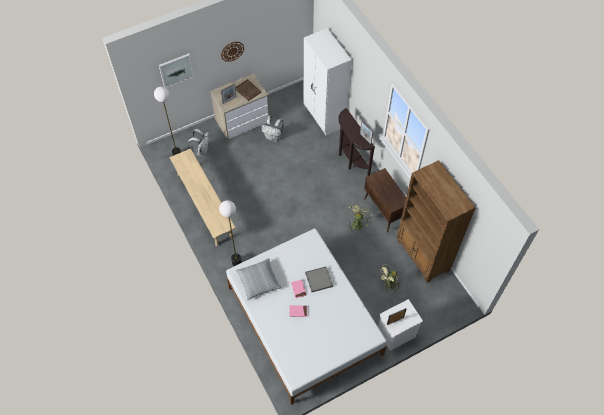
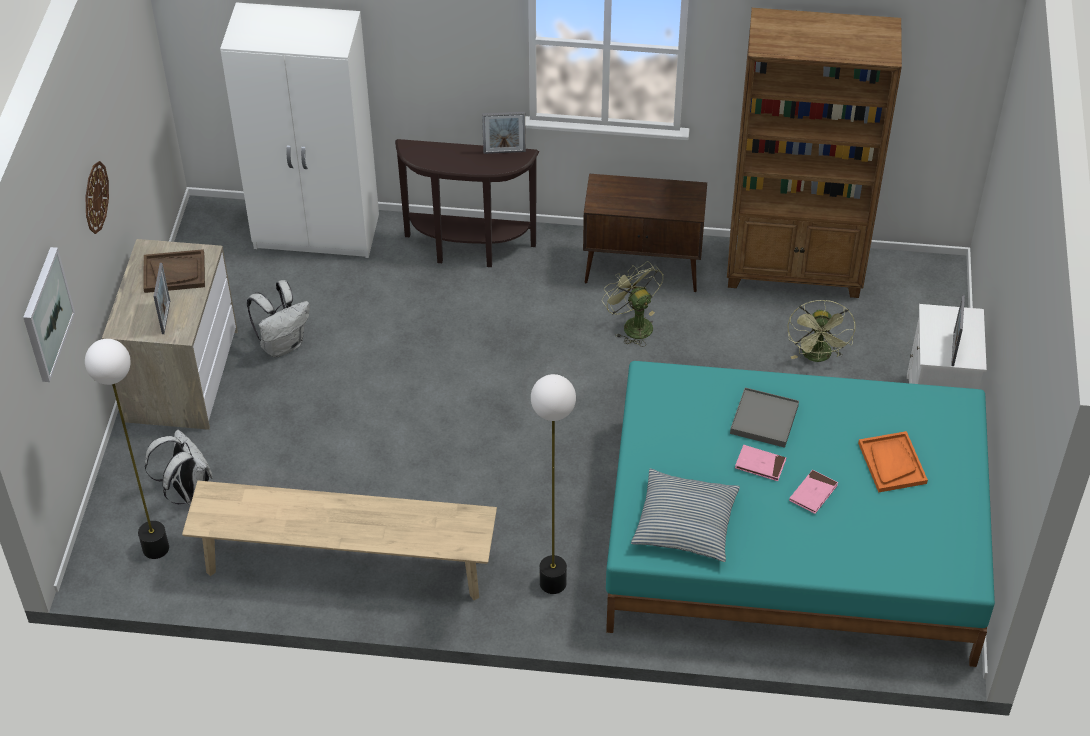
camera: 55 degrees left, 10 degrees down
(304, 320) = (794, 538): white bed -> turquoise bed
(329, 328) = (892, 463): none -> orange tray

